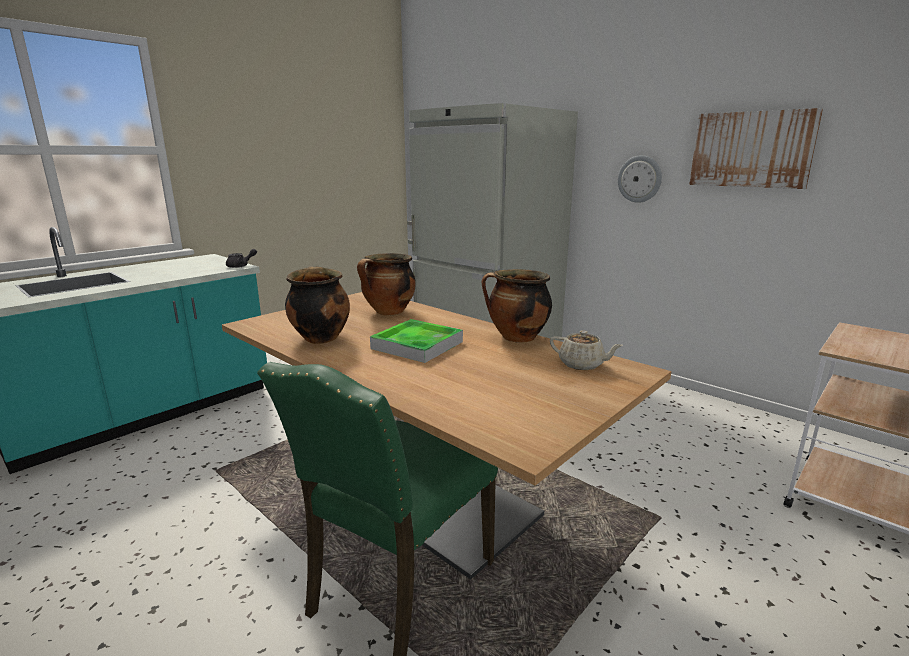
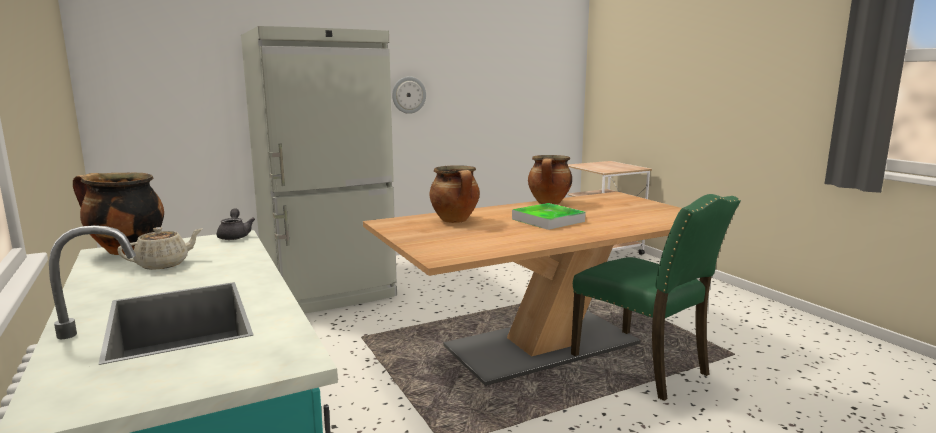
camera: 70 degrees left, 5 degrees down
(320, 338) = (510, 239): cooking pot -> cooking pot (126, 251)
(582, 365) = (603, 199): beige teapot -> beige teapot (164, 264)
(751, 149) = (476, 72): picture -> none

